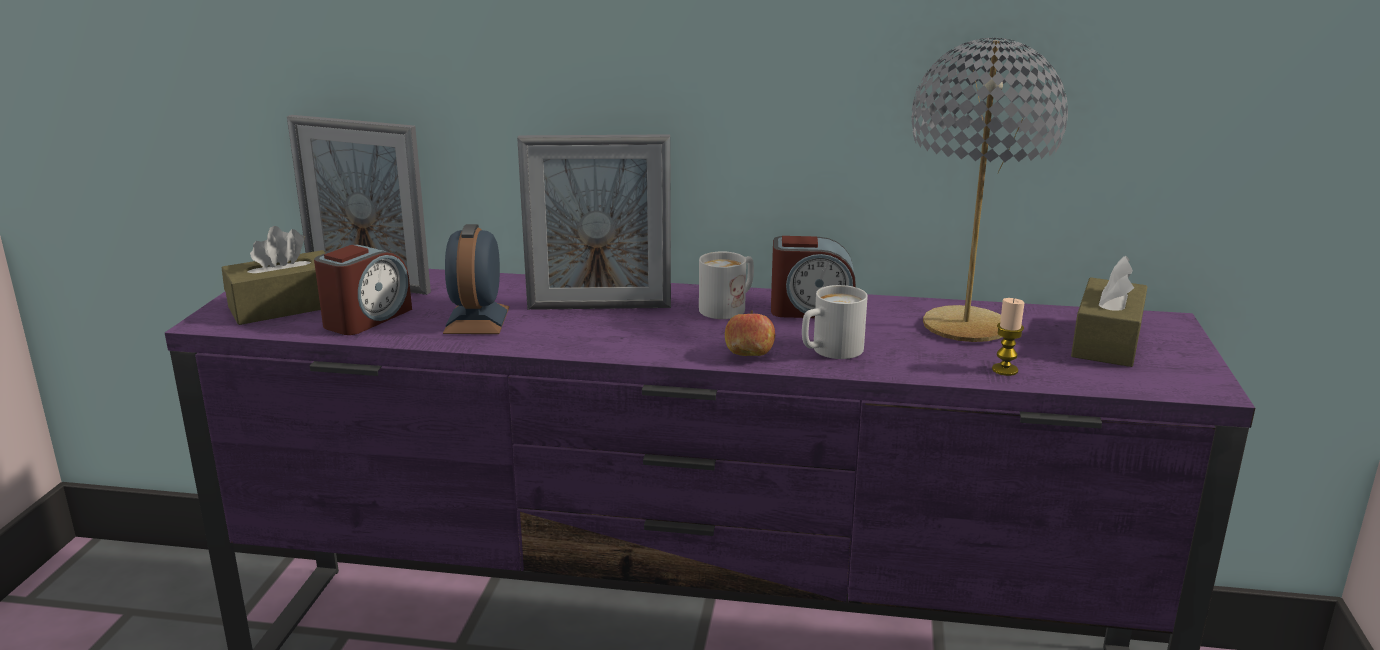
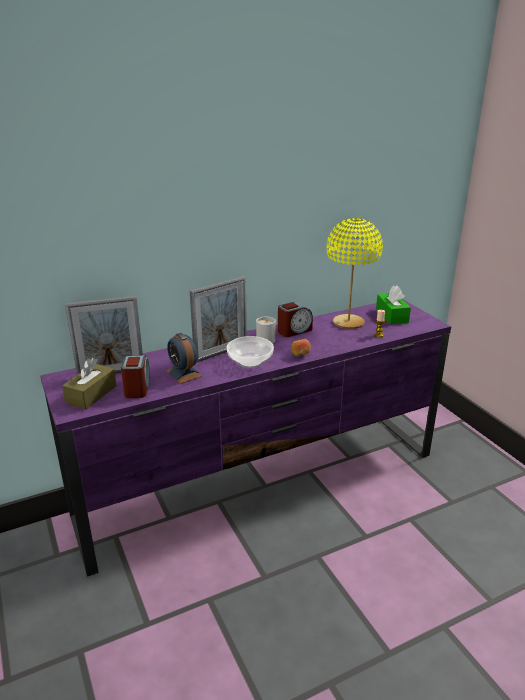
camera: 35 degrees left, 5 degrees up
(629, 337) = (250, 361): none -> bowl
(829, 352) = (322, 345): white mug -> none
(965, 327) = (348, 322): grey table lamp -> yellow table lamp
(1106, 342) = (392, 315): brown tissue box -> green tissue box

